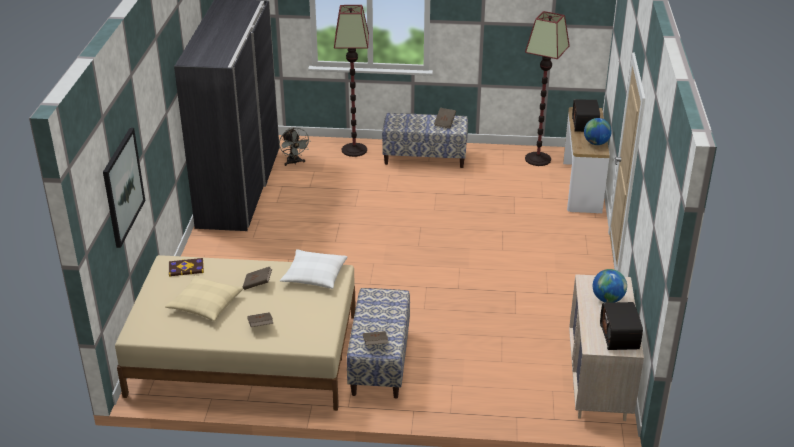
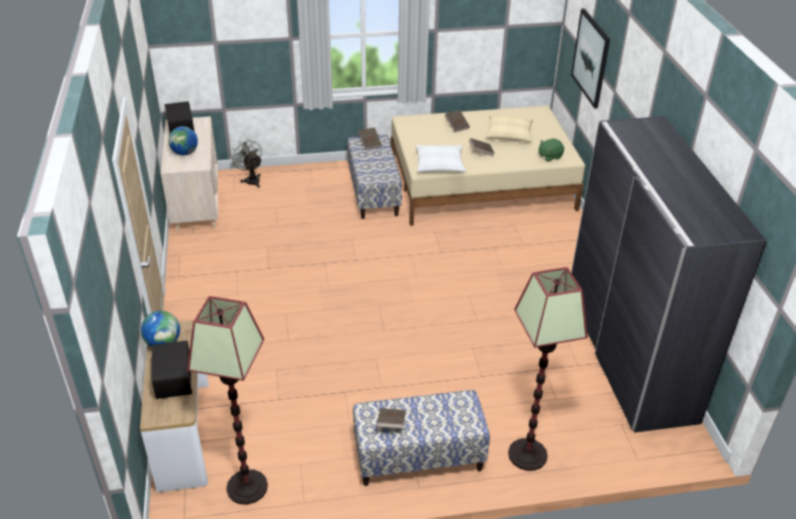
camera: 165 degrees right, 5 degrees up
(186, 268) = (549, 156): book -> green plush toy
(294, 162) = (593, 411): grey fan -> grey fan (251, 179)

